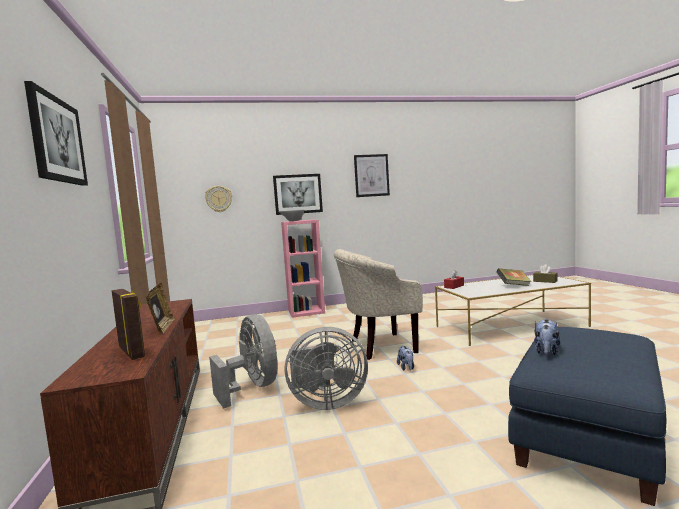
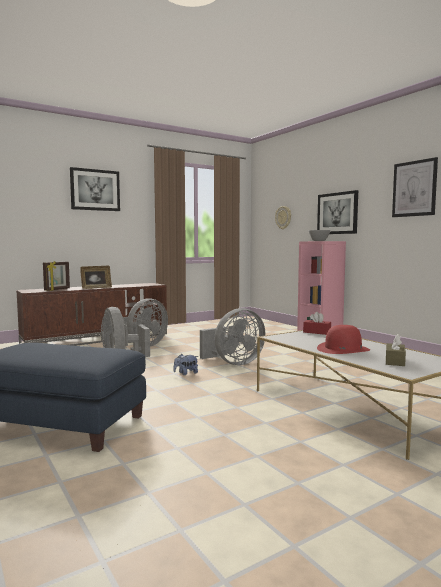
camera: 70 degrees right, 0 degrees up
(378, 346) = (234, 363): beige armchair -> grey fan
(513, 286) = (343, 349): book -> red hat
(546, 352) = (62, 345): plush toy -> none

